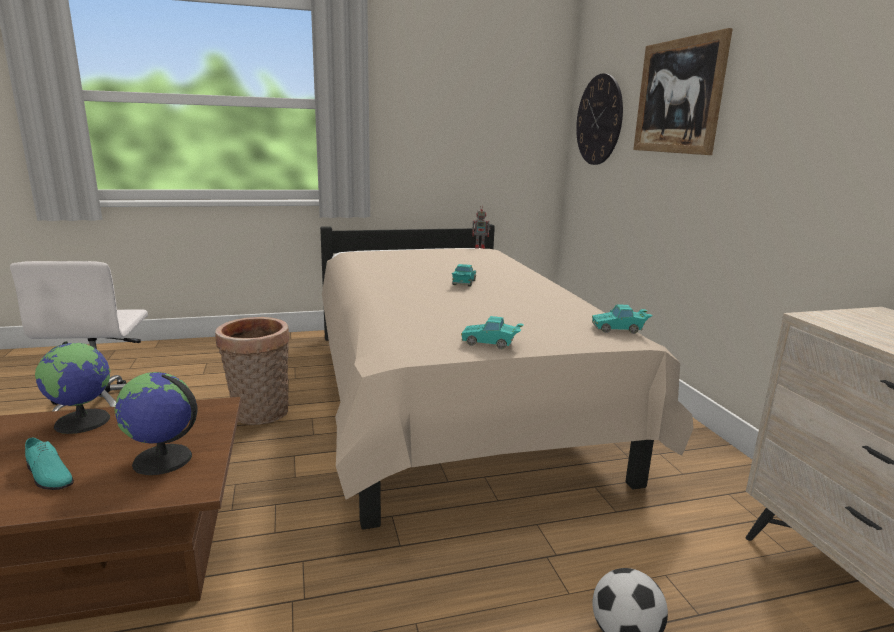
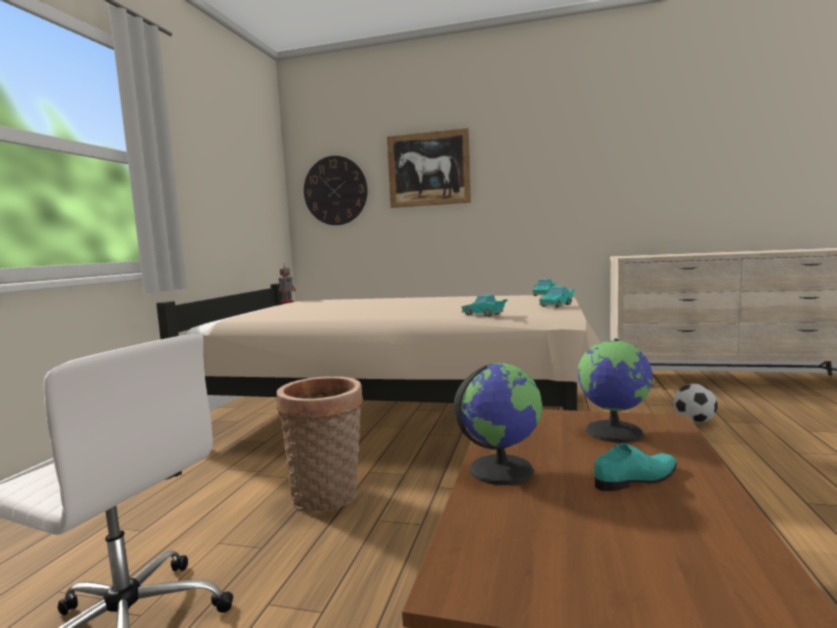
camera: 60 degrees left, 10 degrees down
(463, 283) = (408, 304): turquoise toy car -> turquoise toy car (485, 315)

